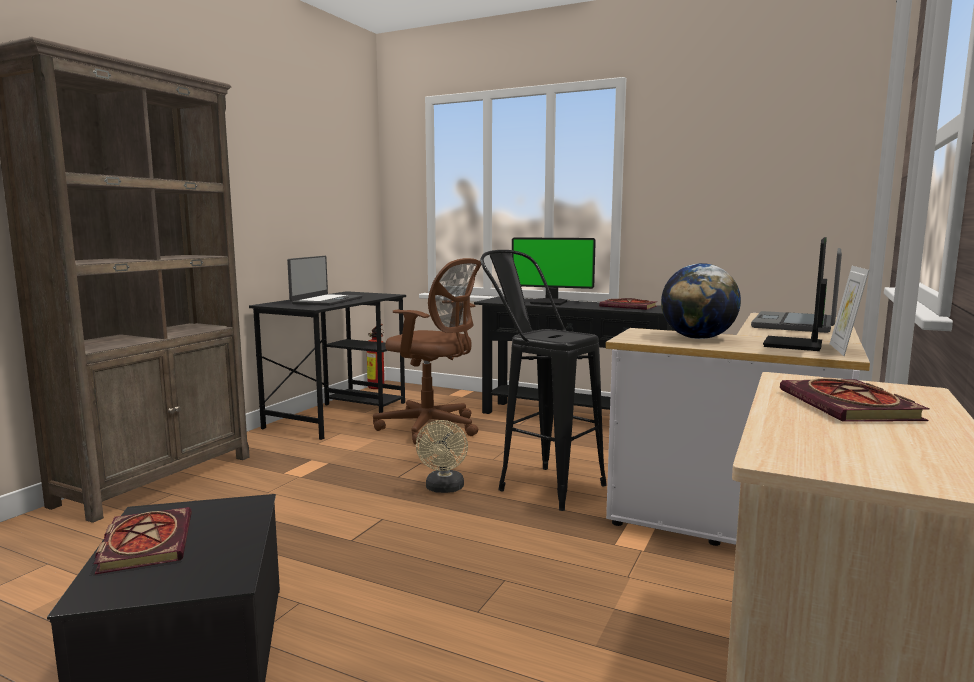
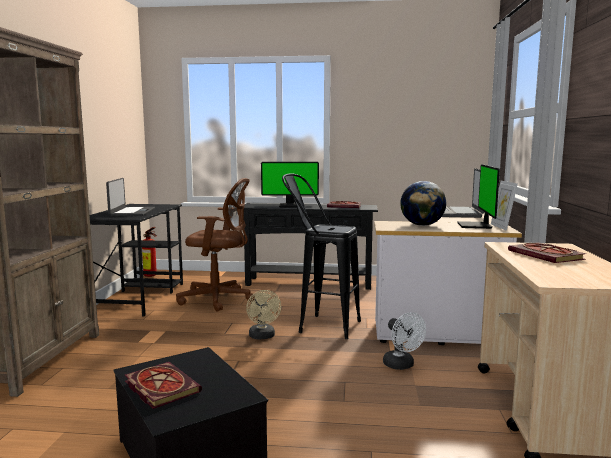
camera: 20 degrees left, 0 degrees up
(617, 569) = (401, 365): none -> white fan

